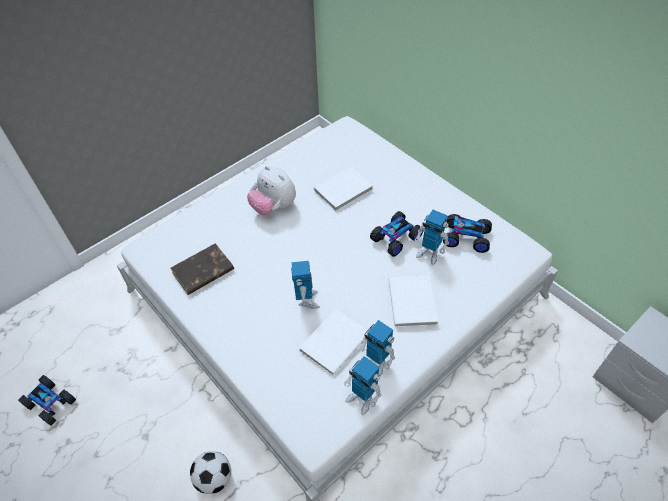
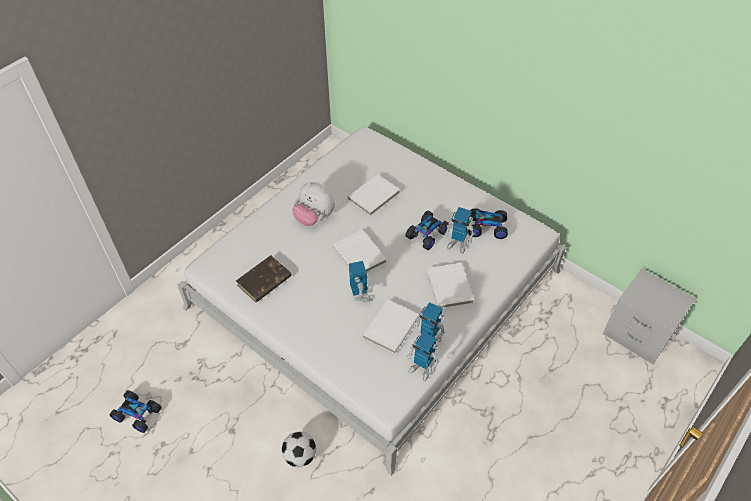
camera: 10 degrees left, 0 degrees up
(316, 252) = (360, 254): none -> white book

